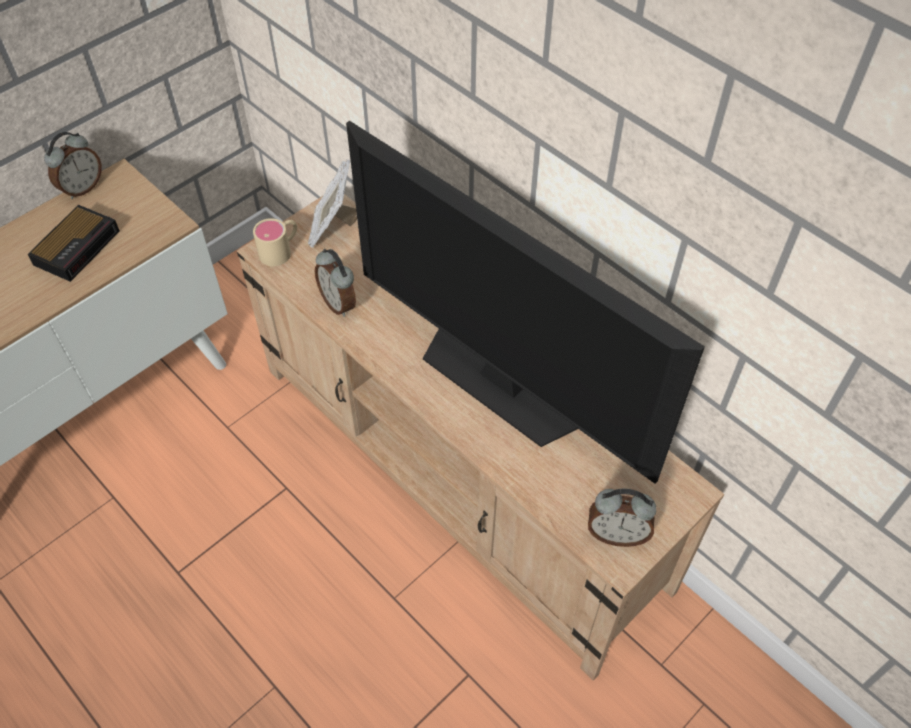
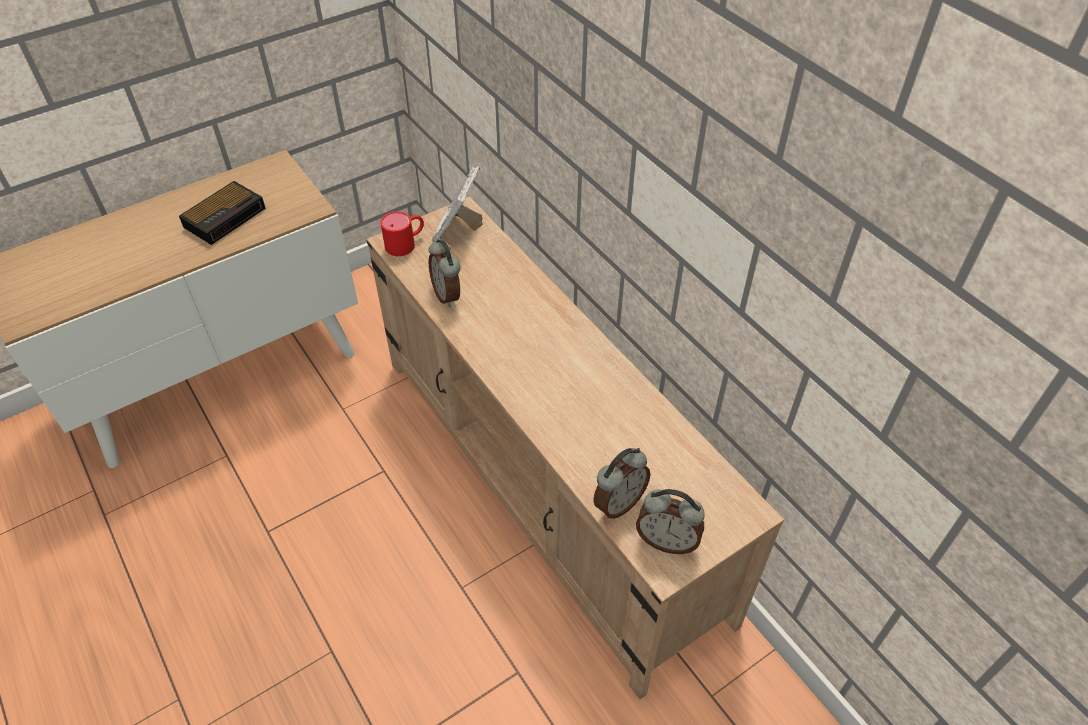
camera: 10 degrees right, 5 degrees down
(82, 188) = (243, 169): alarm clock -> alarm clock (618, 503)
(281, 250) = (406, 243): beige mug -> red mug
(502, 381) = (585, 384): television -> none

